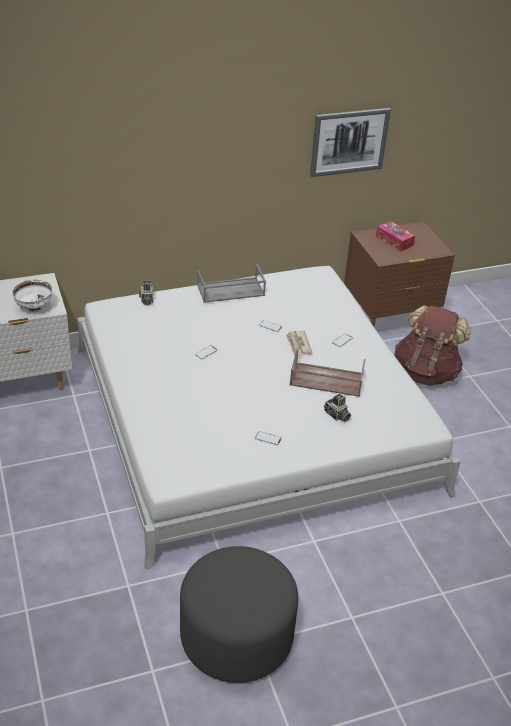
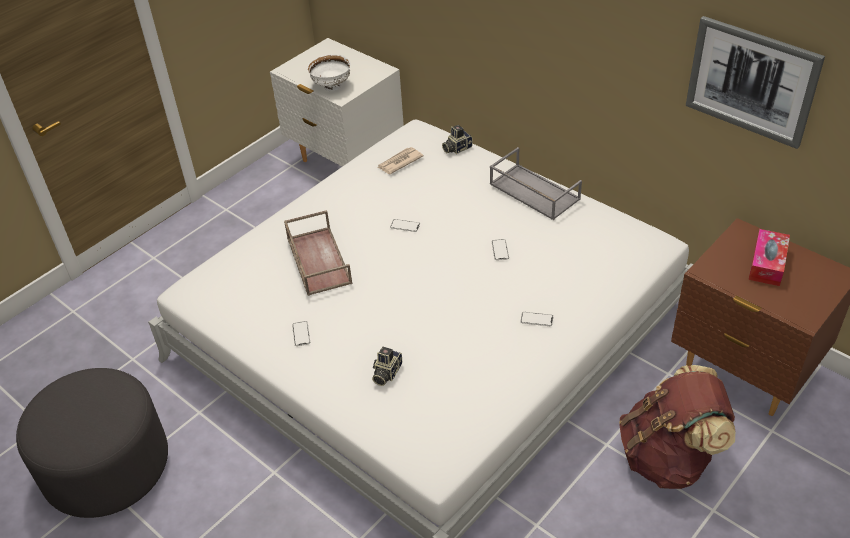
camera: 65 degrees right, 5 degrees up
(298, 345) = (488, 287): newspaper -> newspaper (399, 162)
(325, 380) = (443, 336): brown tray -> brown tray (317, 260)

